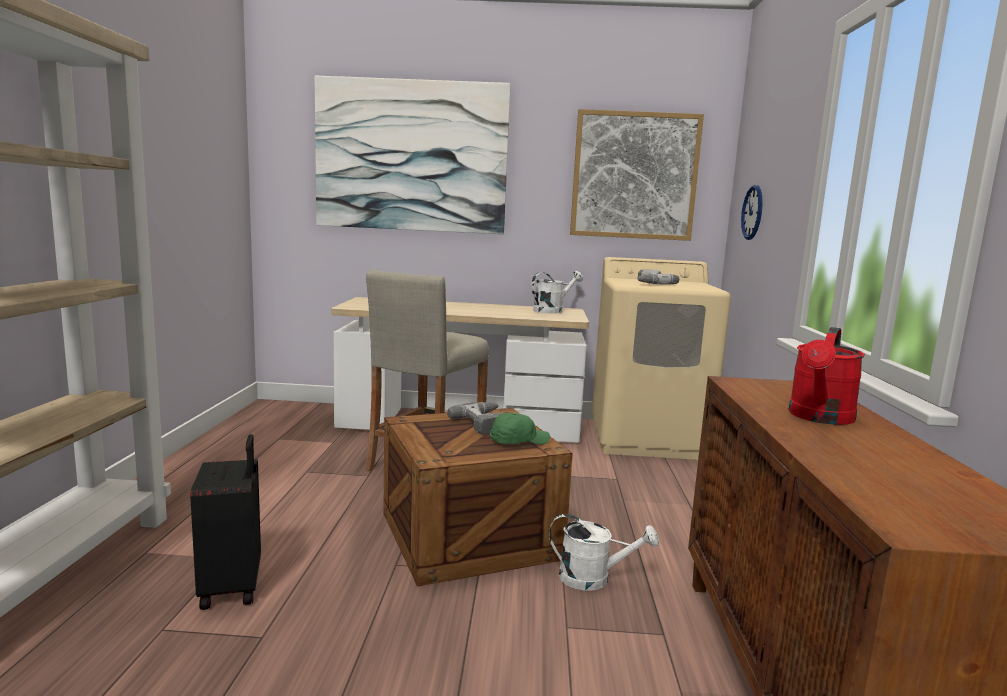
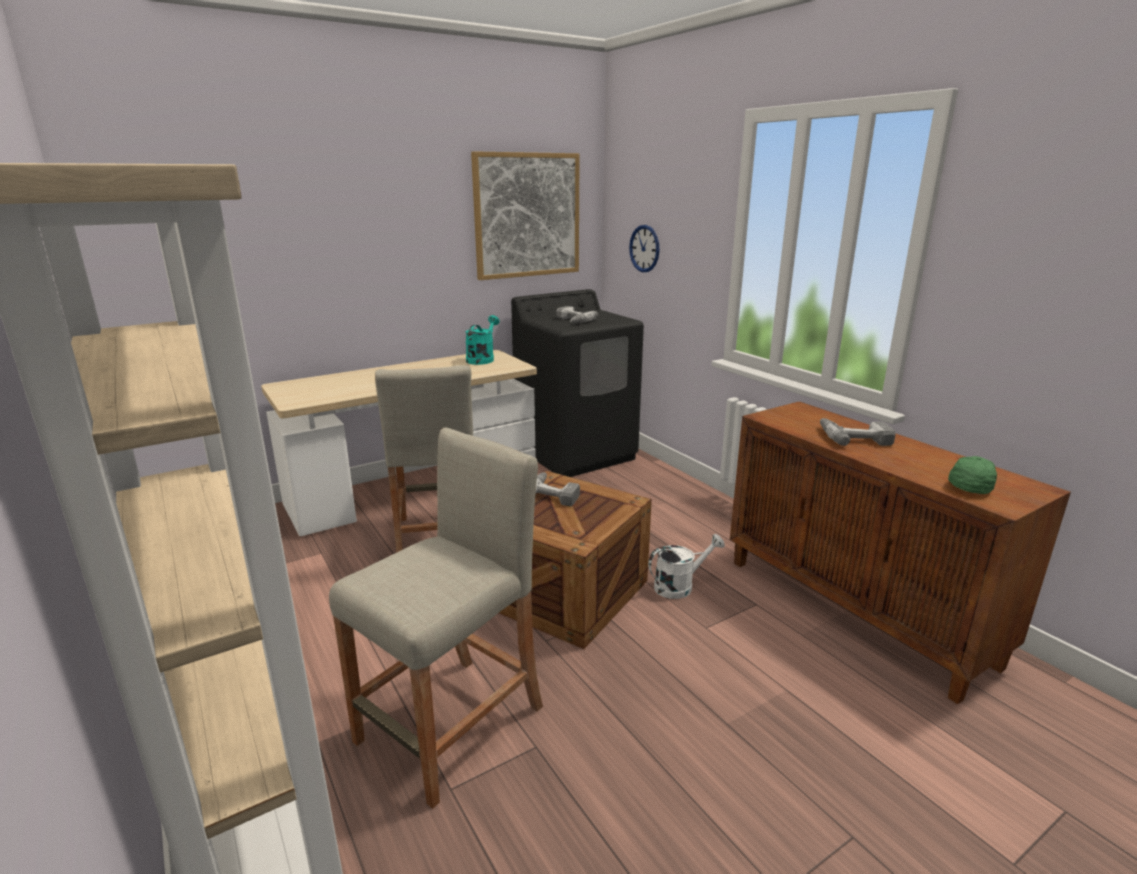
camera: 35 degrees left, 10 degrees up
(233, 587) = (452, 725): black suitcase -> beige stool
(411, 156) = (300, 212): picture -> none
(518, 441) = (603, 502): green cap -> green cap (970, 485)
(552, 310) = (482, 359): white watering can -> turquoise watering can
(647, 438) = (576, 453): beige washing machine -> black washing machine
(819, 418) = (853, 437): red watering can -> power drill

